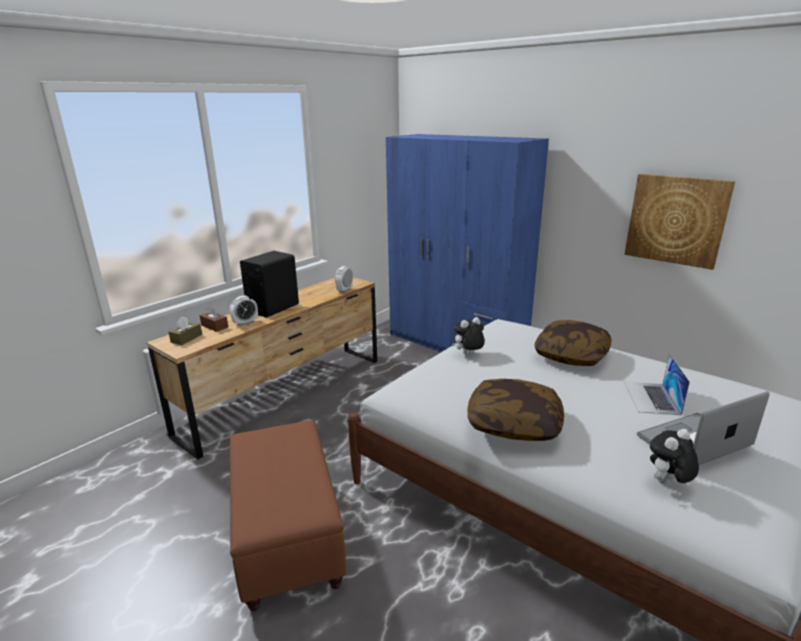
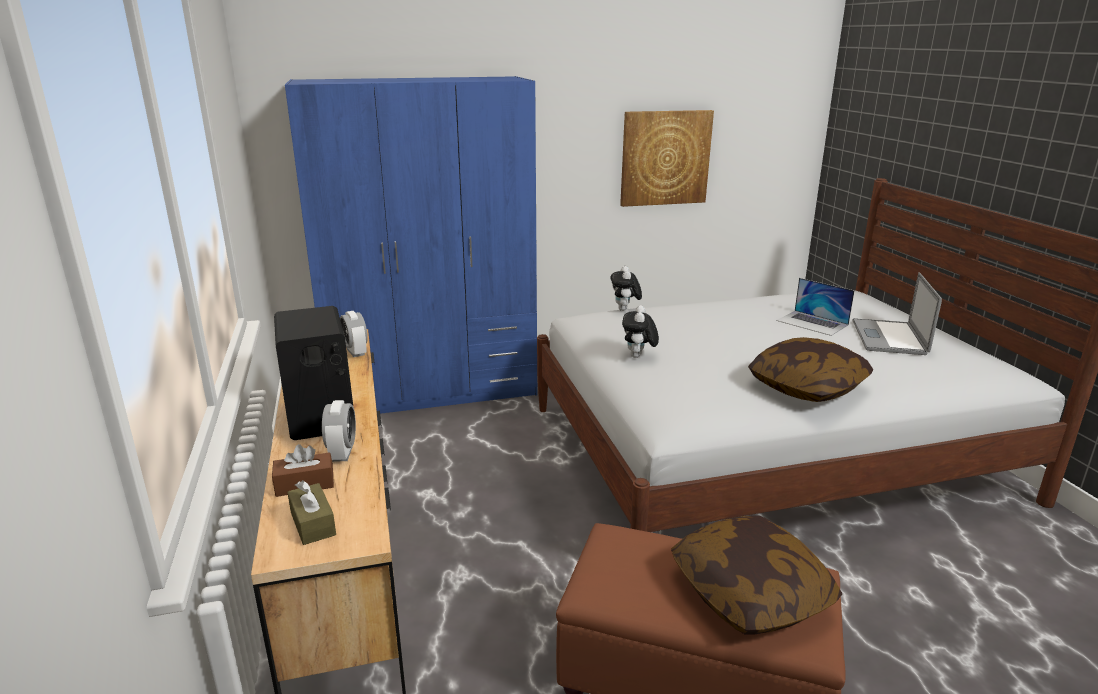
camera: 55 degrees left, 0 degrees up
(571, 355) = (703, 318): pillow -> pillow (750, 593)
(667, 483) = (938, 368): plush toy -> plush toy (625, 310)

